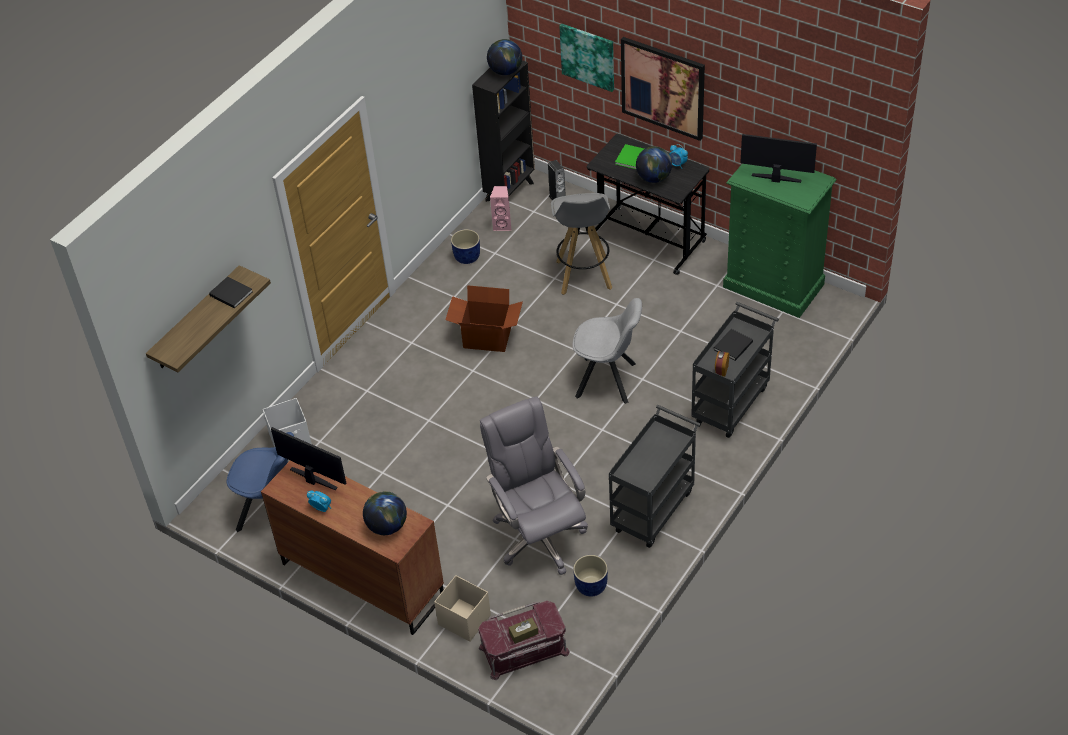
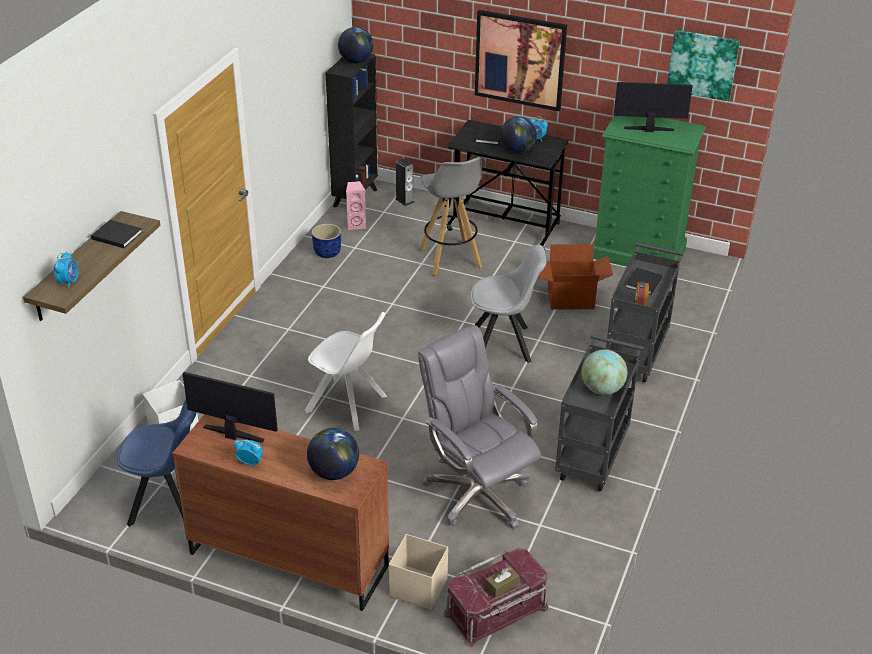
camera: 15 degrees left, 10 degrees down
(184, 341) = (69, 282): none -> alarm clock
(447, 431) = (348, 405): none -> white chair
(487, 338) = (367, 318): cardboard box -> cardboard box (570, 299)
(588, 56) = (439, 39): picture -> picture (703, 64)
(590, 586) = (549, 536): blue planter -> none
(630, 158) = (489, 137): green book -> black book
(653, 461) = (602, 389): none -> globe

